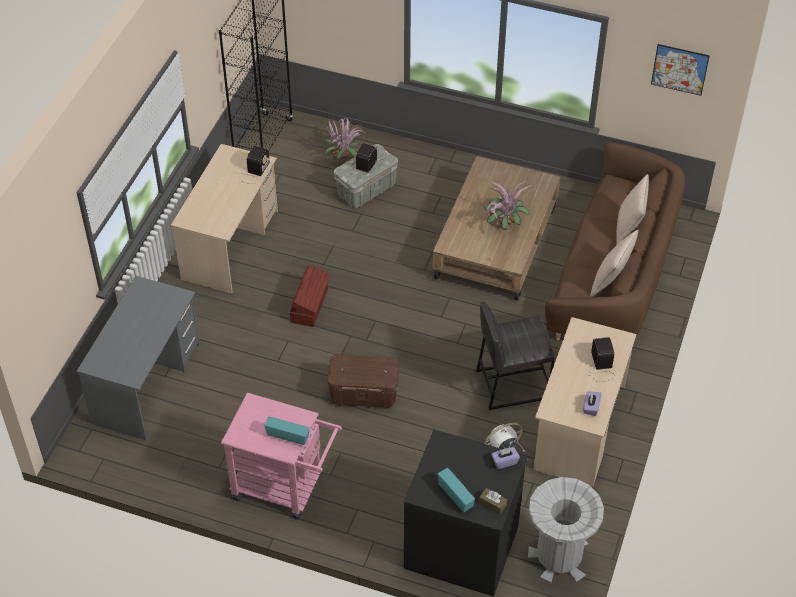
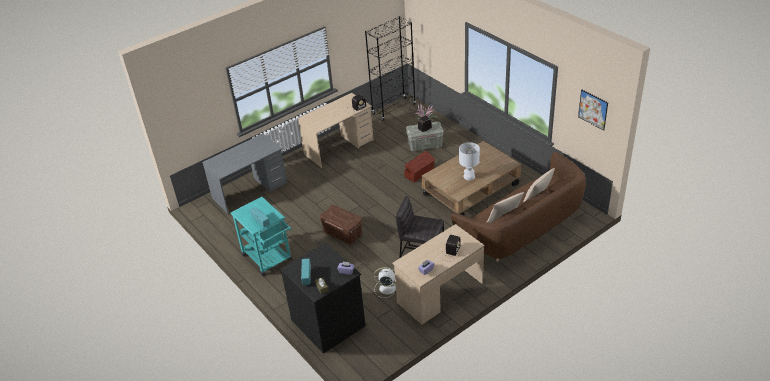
camera: 35 degrees right, 10 degrees down
(285, 487) = (269, 259): pink cart -> turquoise cart
(310, 305) = (352, 185): brown storage box -> brown storage box (420, 173)
(504, 226) = (469, 176): potted plant -> white table lamp
(559, 556) = (374, 350): grey trash can -> none

